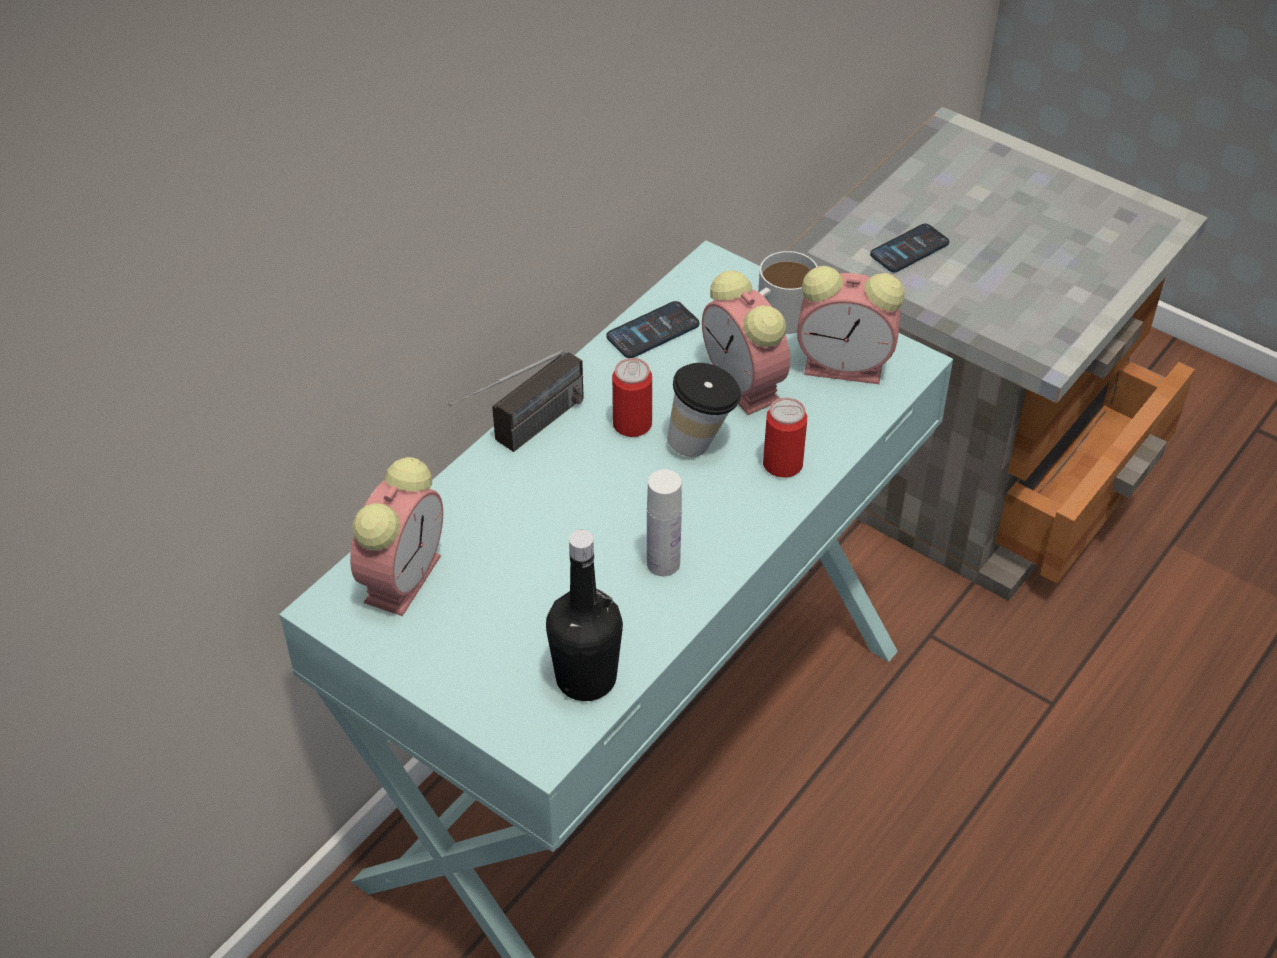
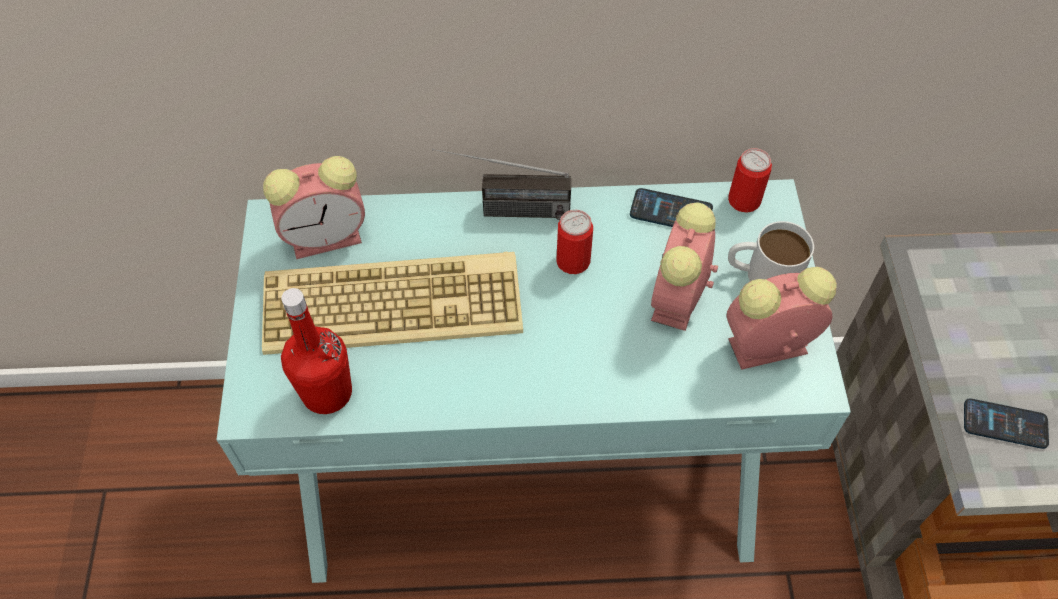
camera: 50 degrees right, 10 degrees up
(537, 570) = (395, 301): none -> keyboard
(586, 678) = (327, 393): black bottle -> red bottle
(663, 563) = (465, 366): white bottle -> none
(702, 443) = (596, 312): cup -> none
(782, 464) = (625, 374): can -> can (744, 200)
(847, 366) = (765, 348): alarm clock -> alarm clock turned 105 degrees clockwise
(909, 249) = (987, 308): phone -> phone (1004, 424)

